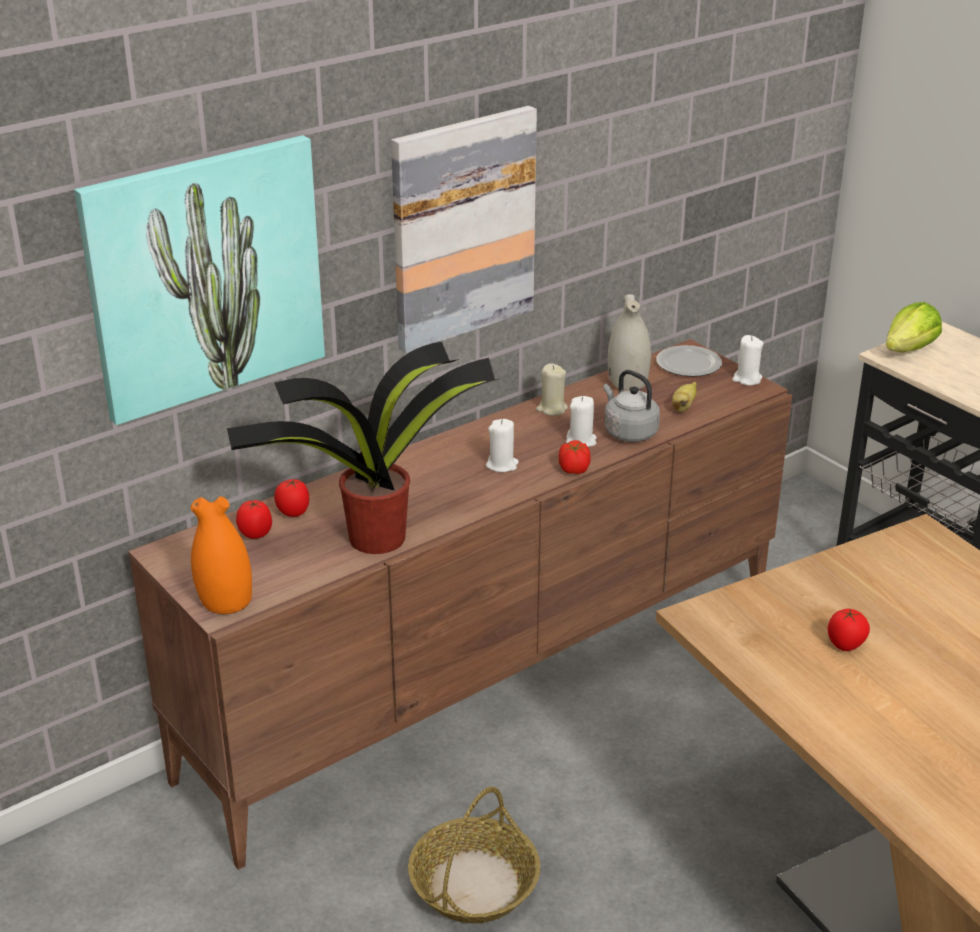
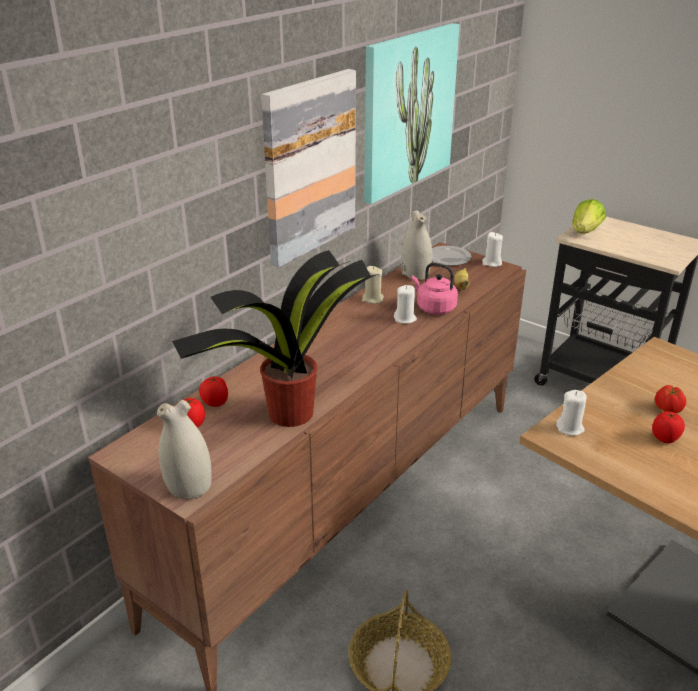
camera: 15 degrees left, 0 degrees up
(206, 277) = (132, 215): picture -> picture (408, 111)
(225, 601) = (188, 487): orange vase -> white vase
(502, 465) = (358, 343): white candle -> white candle (570, 428)
(573, 470) = (410, 339): tomato -> tomato (667, 409)
(628, 432) = (434, 308): grey kettle -> pink kettle

